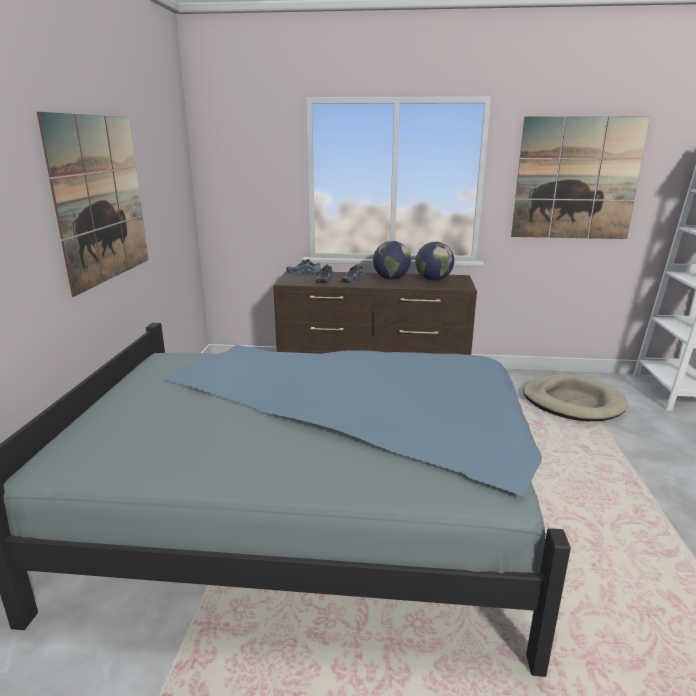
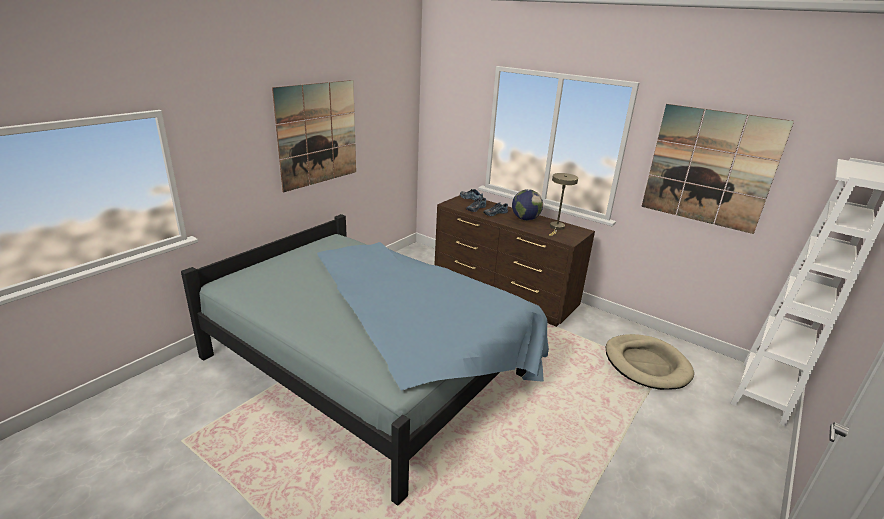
camera: 30 degrees right, 5 degrees up
(433, 280) = (556, 228): globe -> beige table lamp

